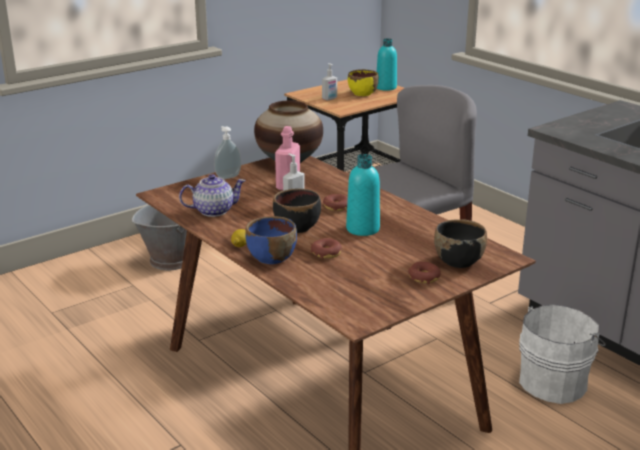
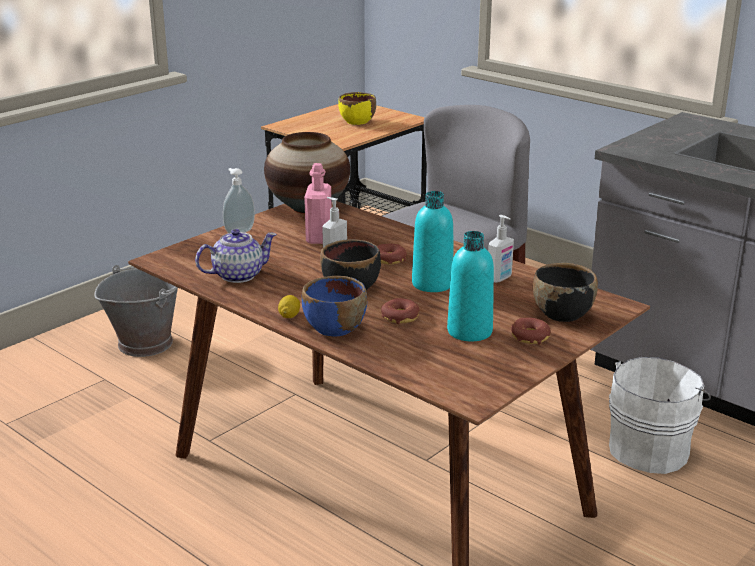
camera: 10 degrees left, 0 degrees up
(329, 99) = (320, 130): soap dispenser -> soap dispenser (499, 278)
(386, 87) = (382, 113): turquoise bottle -> turquoise bottle (469, 331)

